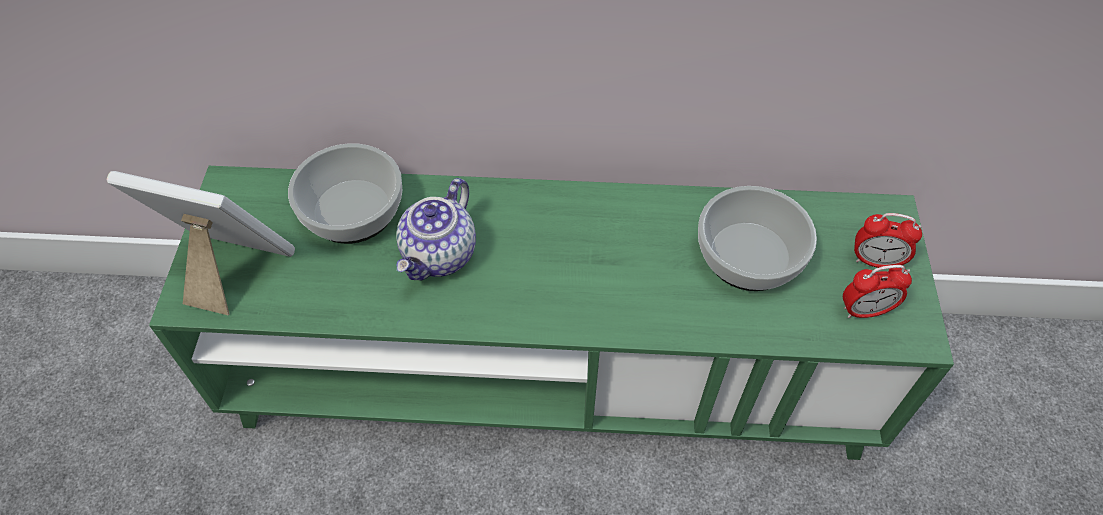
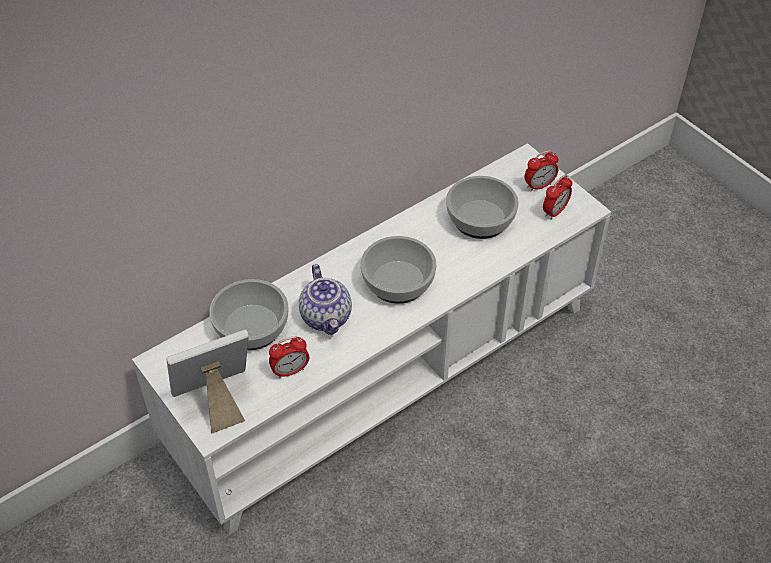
camera: 40 degrees left, 5 degrees down
(335, 291) = (290, 371): none -> alarm clock
(551, 375) = (385, 378): green tv stand -> white tv stand
(563, 267) = (397, 282): none -> bowl

